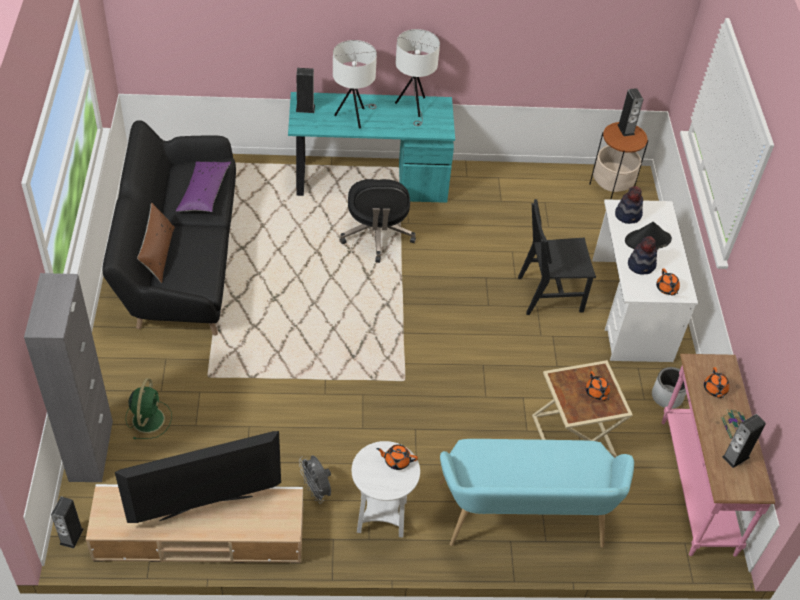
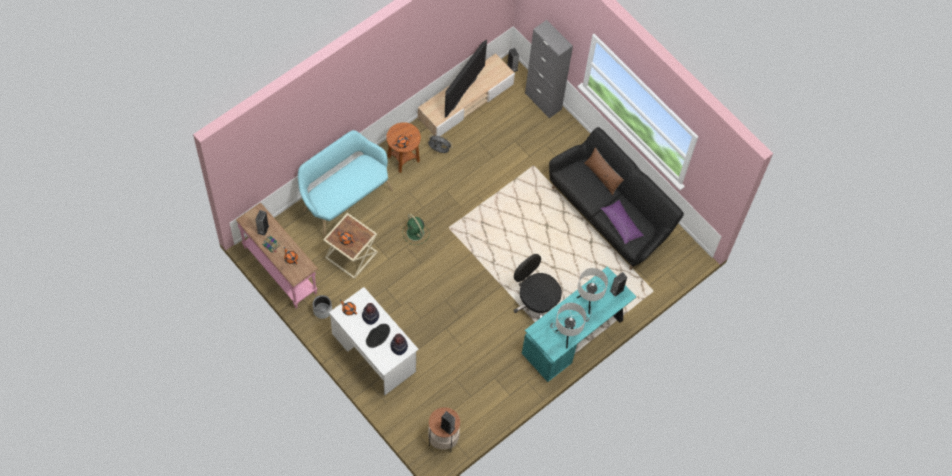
camera: 140 degrees right, 15 degrees up
(148, 418) = (536, 130): green fan -> green fan (415, 233)
(381, 516) = (403, 159): white side table -> brown side table
(550, 294) = (420, 331): black chair -> none

